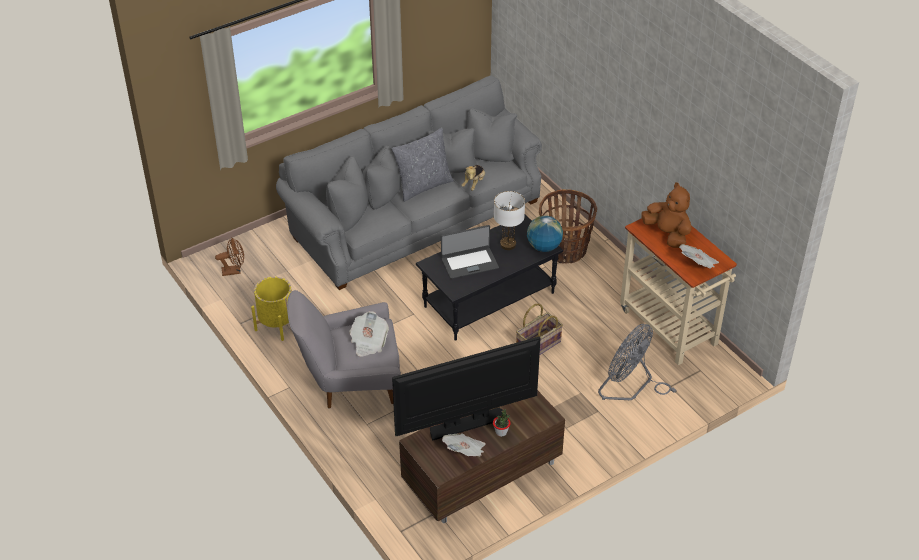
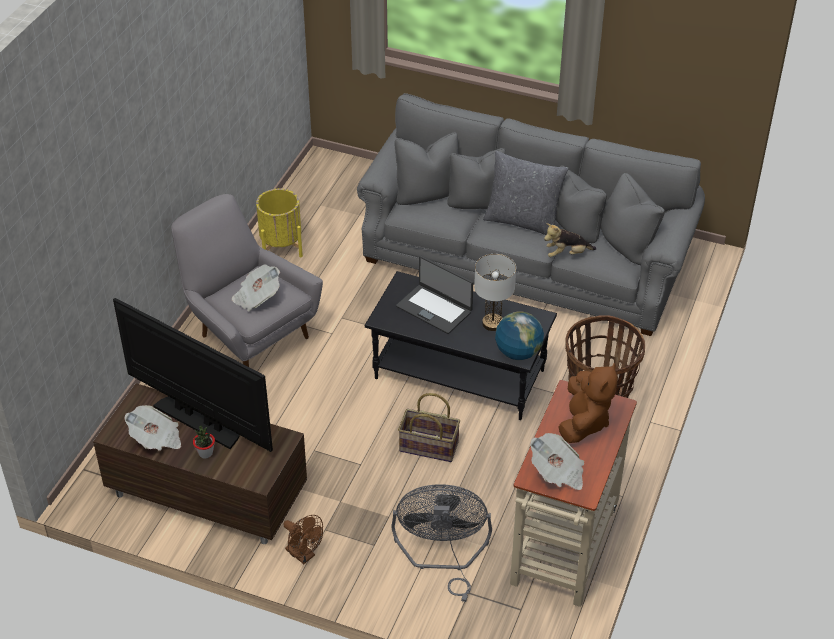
camera: 55 degrees right, 0 degrees up
(234, 271) = (325, 183): brown fan -> brown fan (304, 555)

